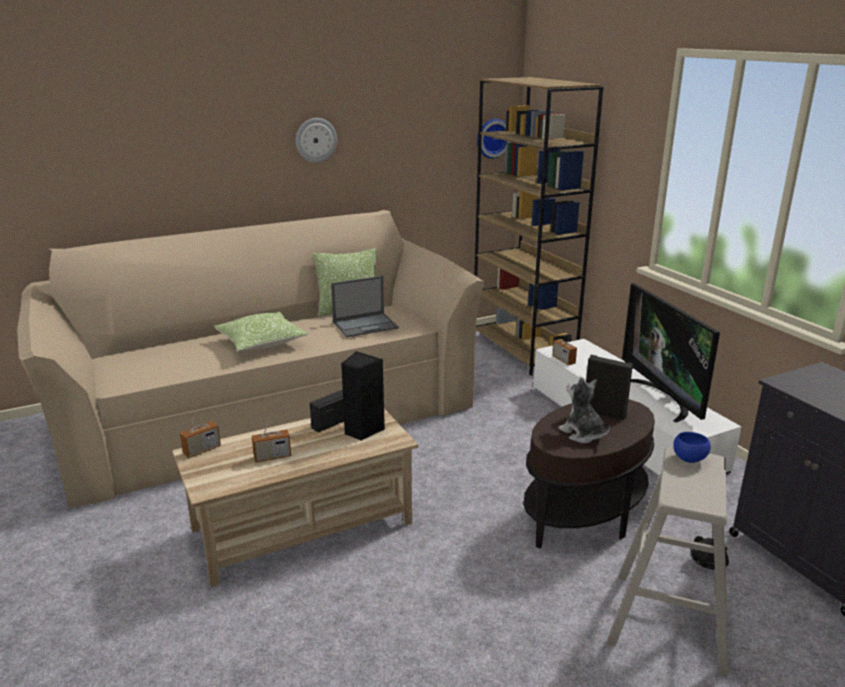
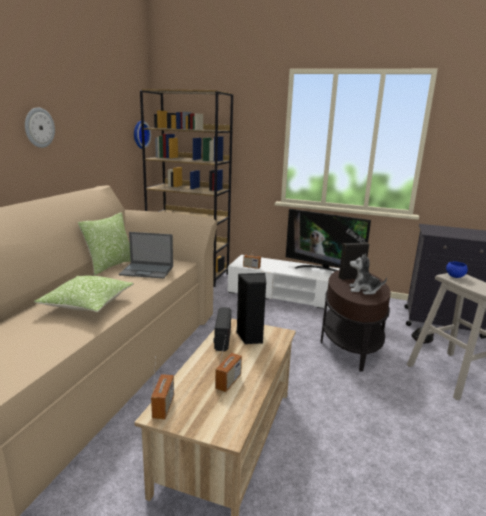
camera: 45 degrees left, 5 degrees down
(366, 325) = (147, 271): laptop -> laptop turned 75 degrees clockwise

